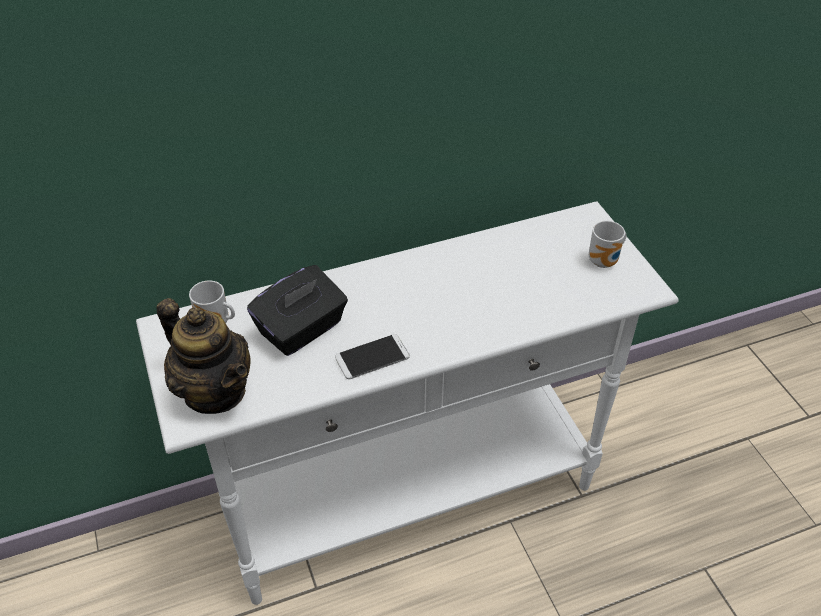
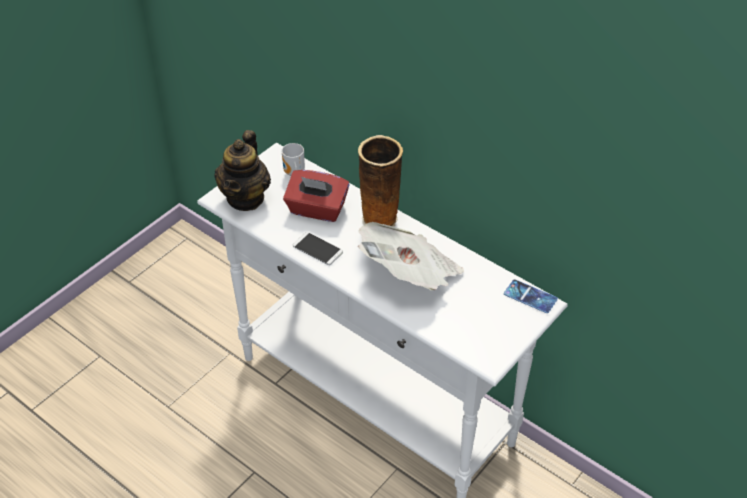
camera: 60 degrees right, 0 degrees up
(302, 330) = (317, 210): black tissue box -> red tissue box
(369, 282) = (380, 220): none -> vase
(478, 294) = (410, 275): none -> newspaper
(573, 220) = (530, 296): none -> phone
(605, 262) = (497, 329): mug -> none

